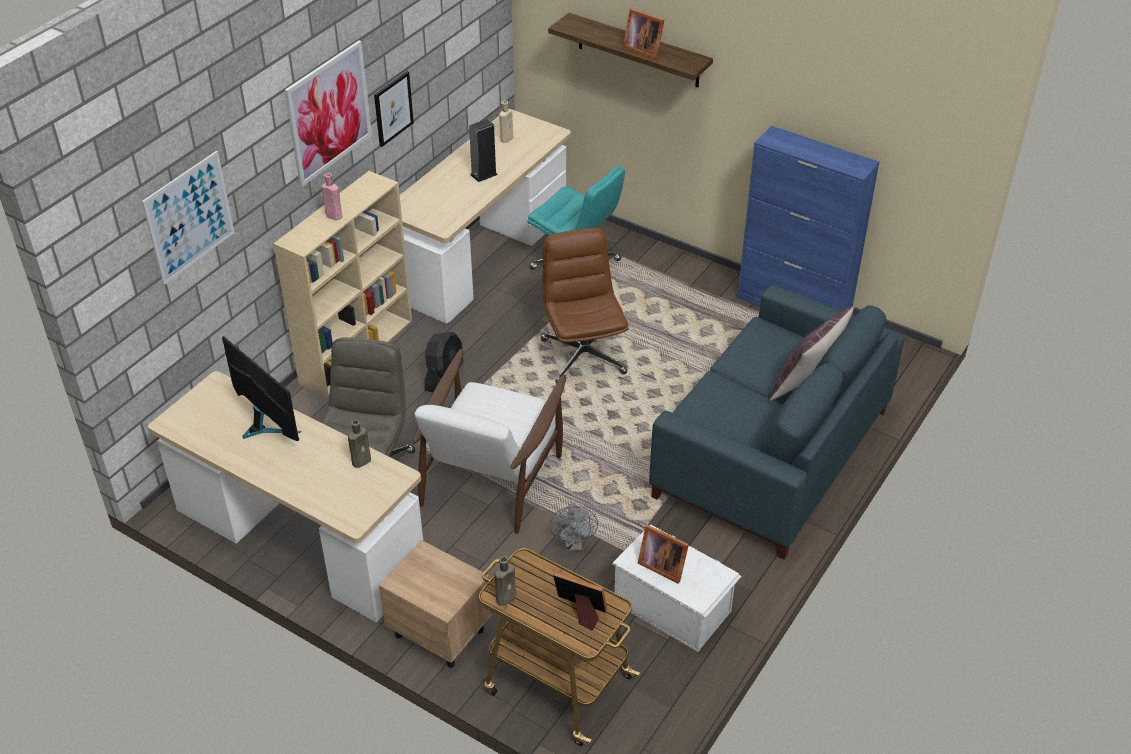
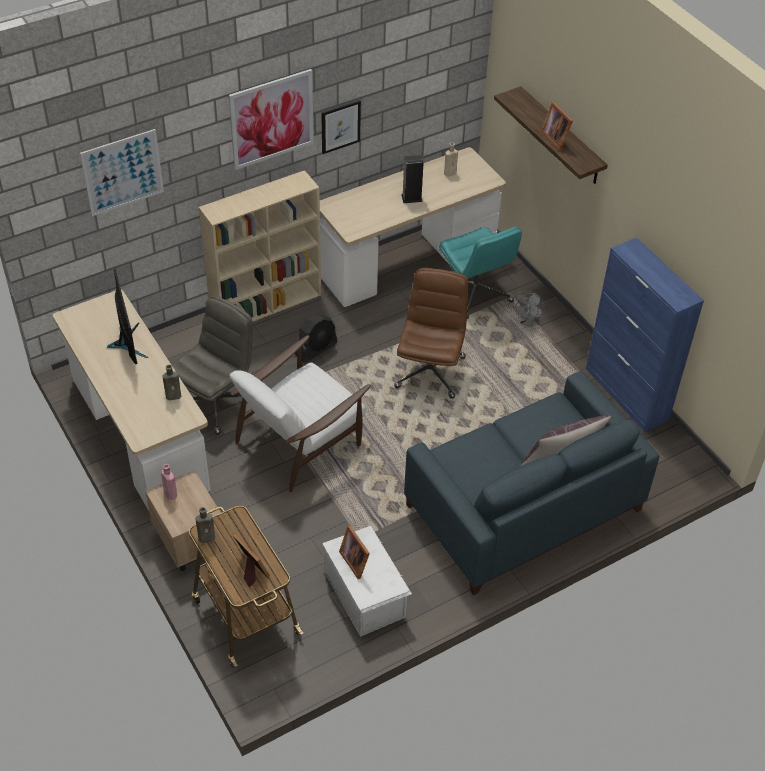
camera: 25 degrees right, 5 degrees up
(335, 216) = (255, 200): pink bottle -> pink bottle (171, 494)
(574, 544) = (325, 517): grey fan -> grey fan (527, 322)

